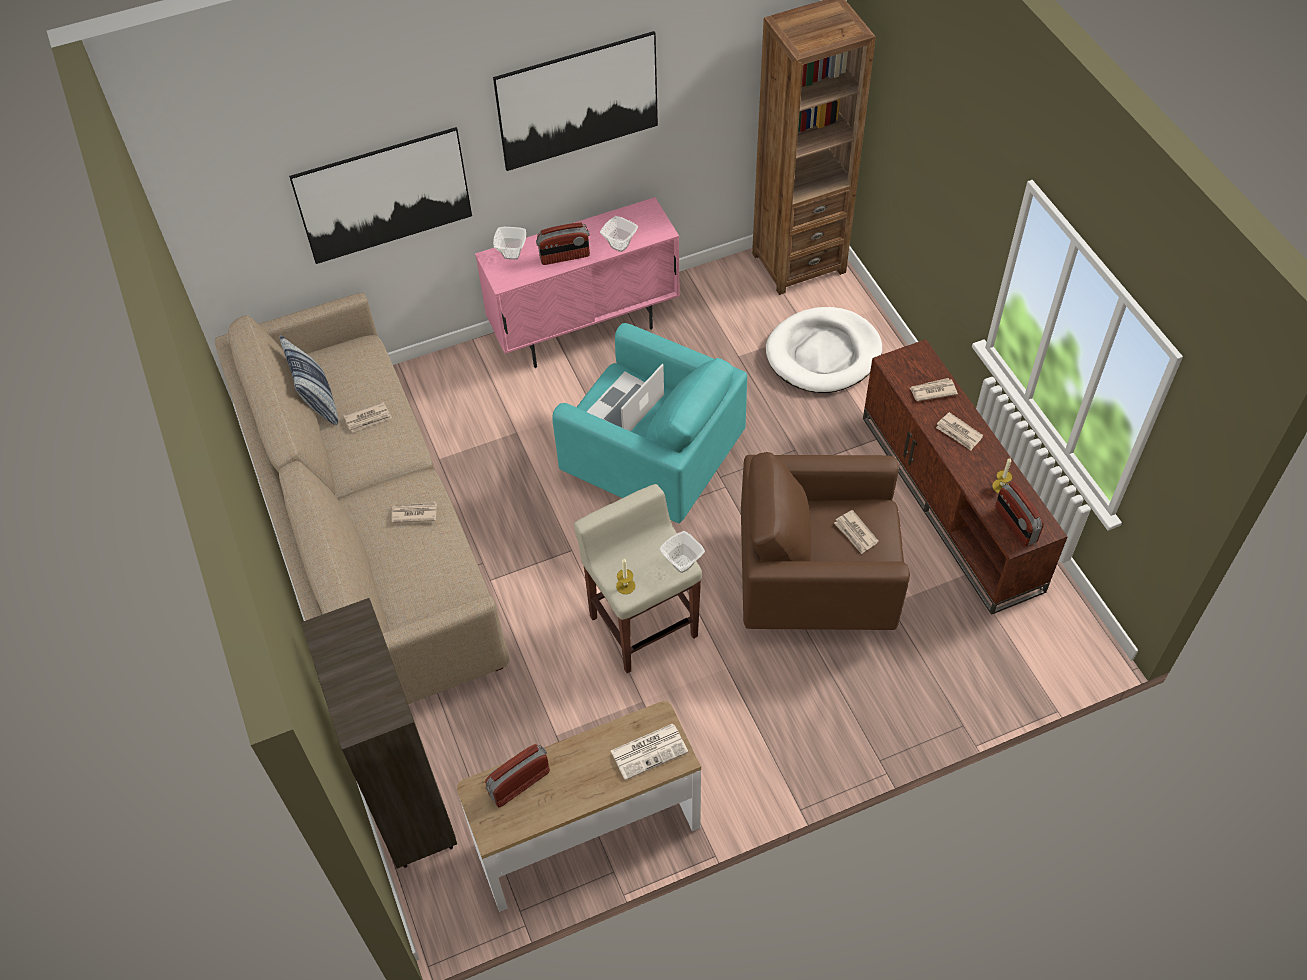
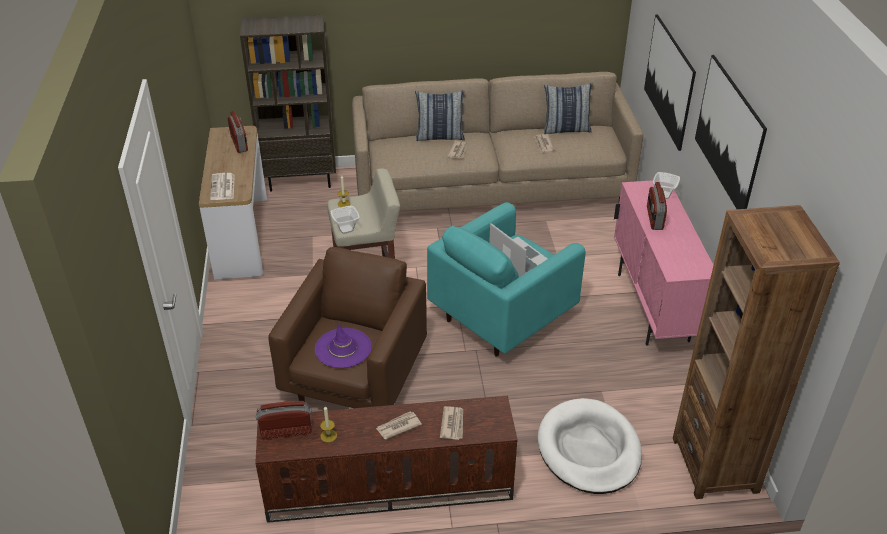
camera: 105 degrees right, 15 degrees down
(372, 549) = (440, 136): none -> pillow
(620, 244) = (662, 247): bowl -> none
(855, 533) = (343, 348): newspaper -> purple hat

